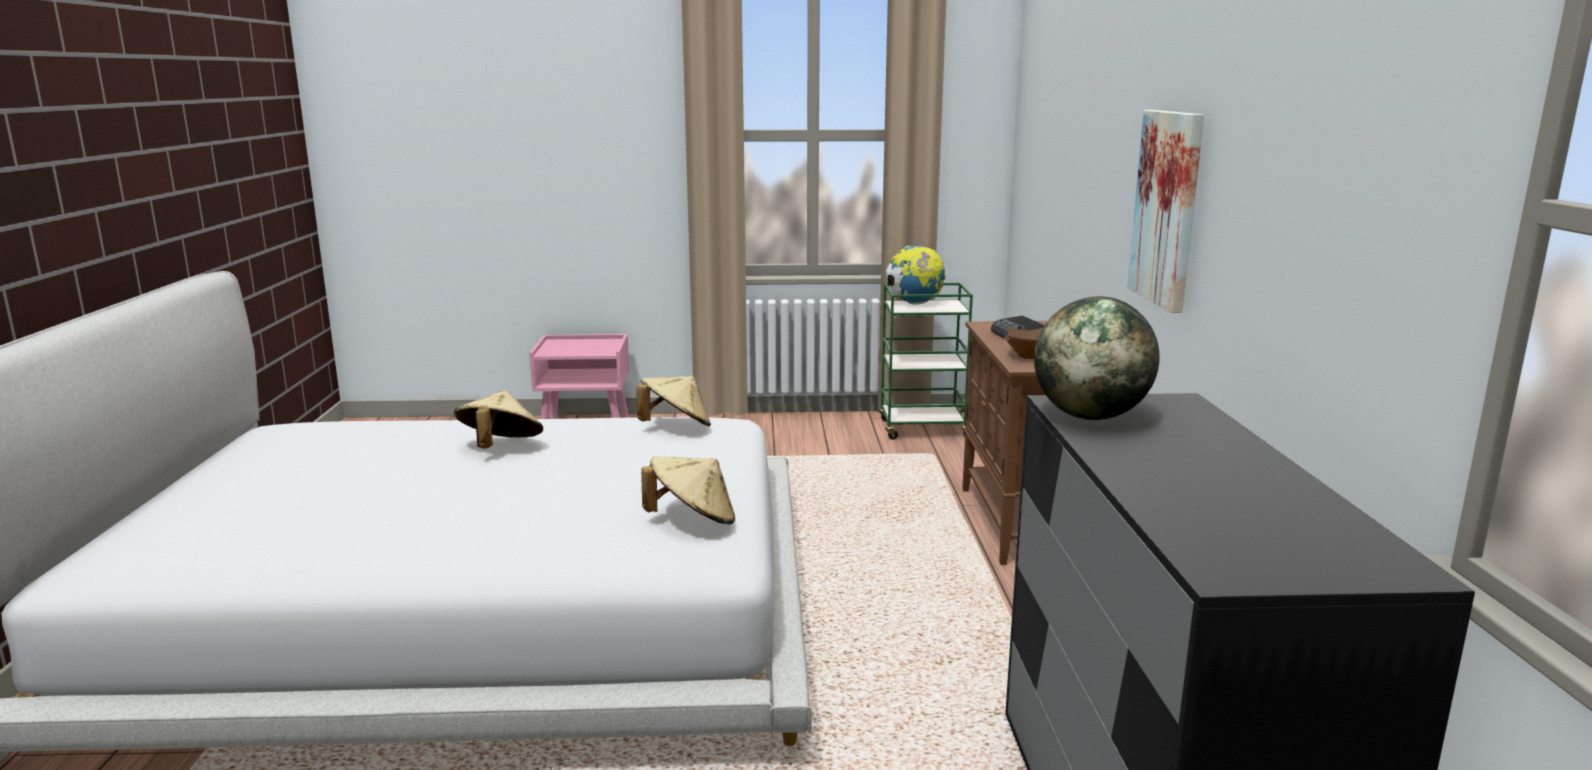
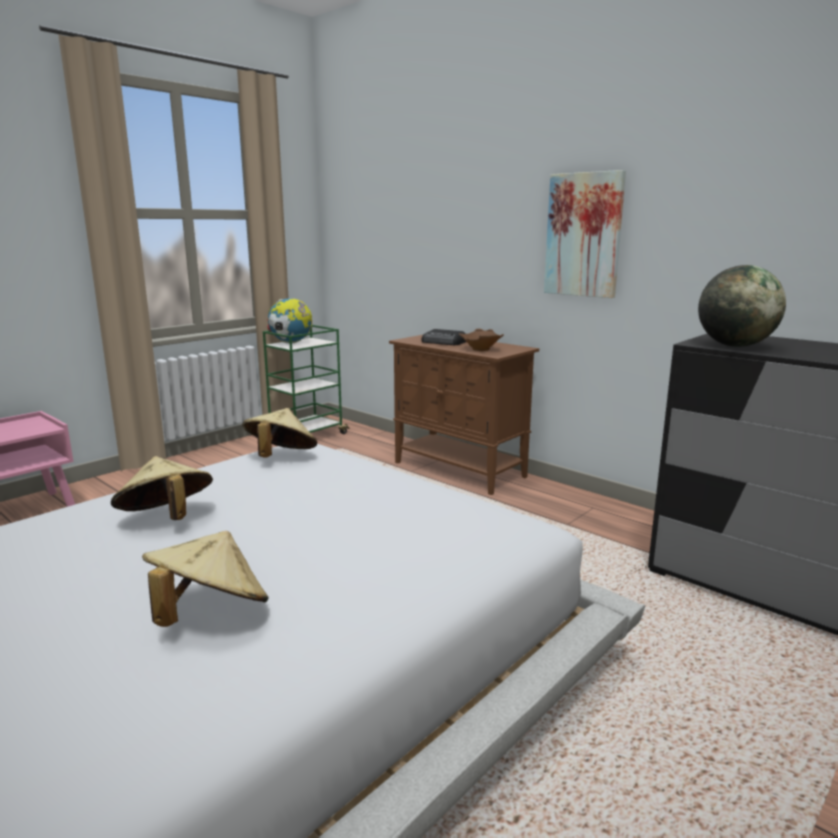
camera: 45 degrees left, 0 degrees up
(693, 520) = (456, 509): beige hat -> beige hat (209, 614)

